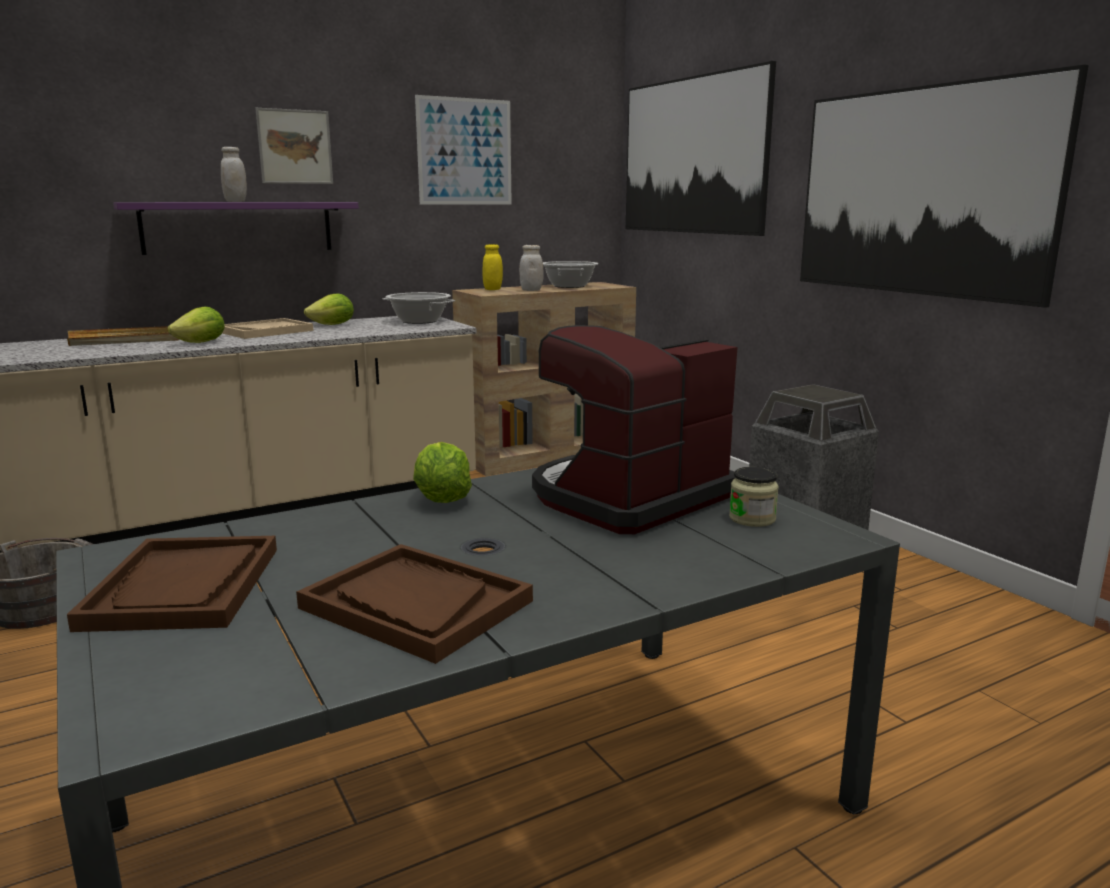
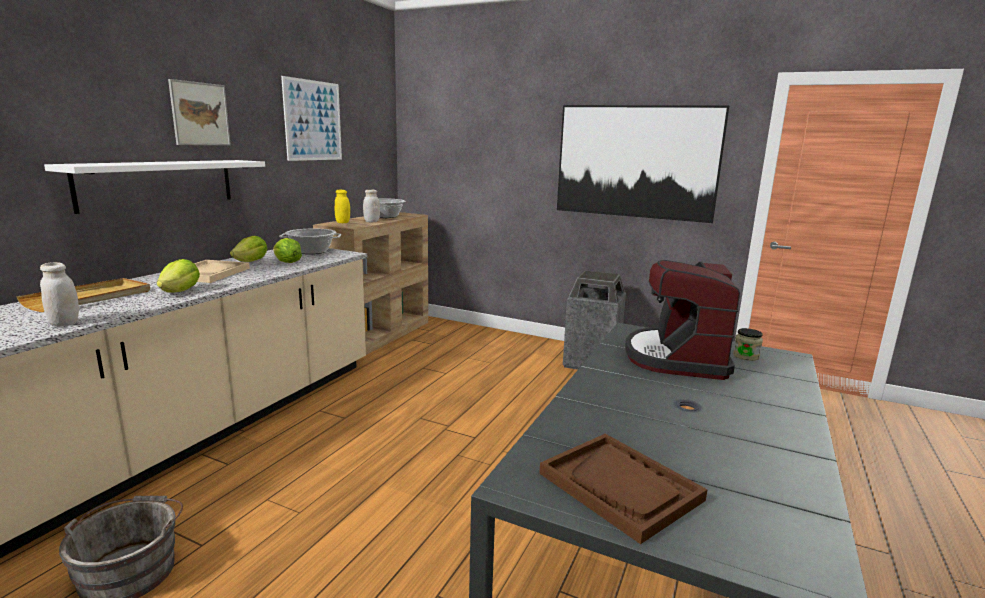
camera: 35 degrees left, 0 degrees up
(236, 201) = (165, 162): white jar -> white jar (64, 323)
(238, 227) = (159, 183): purple shelf -> white shelf
(415, 605) = (744, 450): brown tray -> none
(441, 499) = (601, 382): lettuce -> lettuce (287, 262)
(692, 156) = (463, 130): picture -> none

